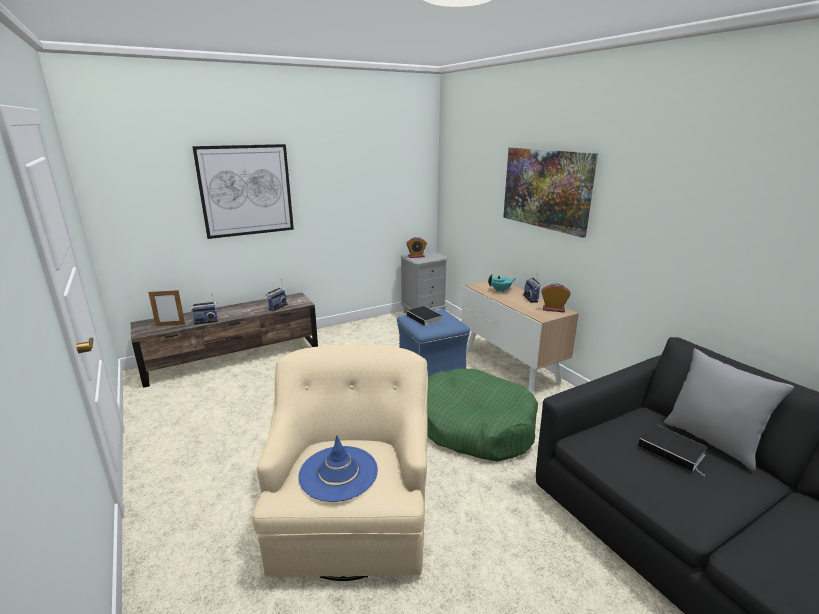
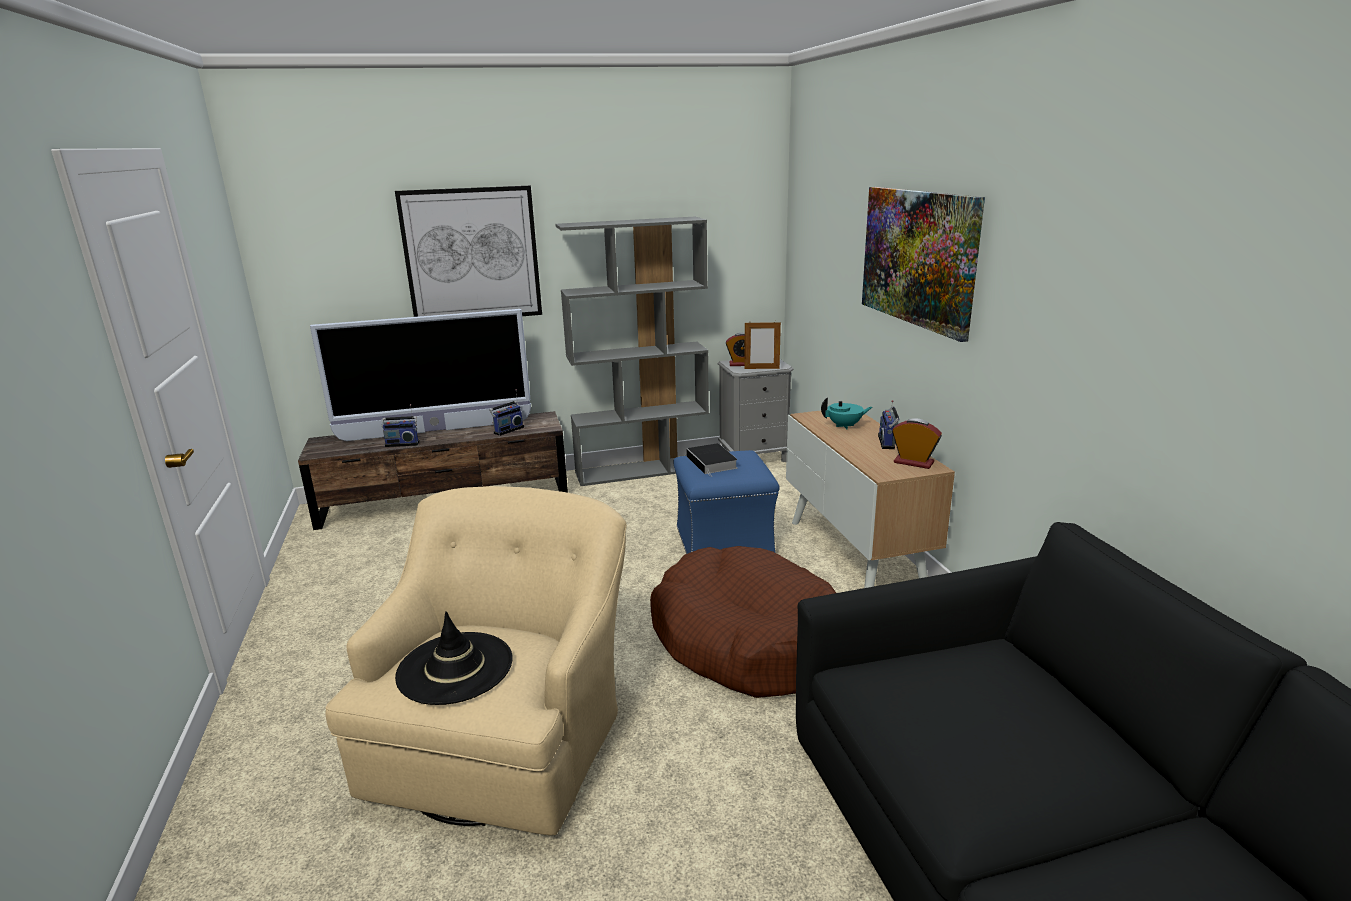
camera: 15 degrees right, 0 degrees up
(170, 325) = (355, 445): picture frame -> picture frame (761, 368)
(225, 311) = (435, 431): none -> television
(338, 473) = (455, 668): blue hat -> black hat
(359, 326) = (642, 470): none -> grey bookcase
(473, 426) = (745, 639): green dog bed -> brown dog bed
(673, 451) = (996, 713): book -> none
(712, 441) = (1083, 708): grey pillow -> none

